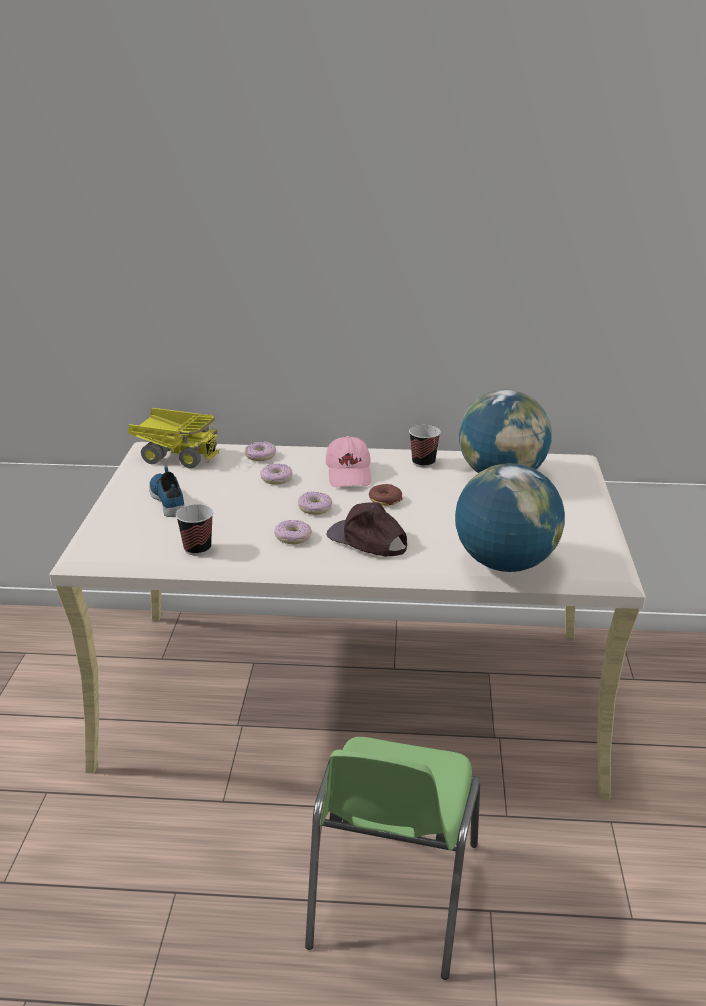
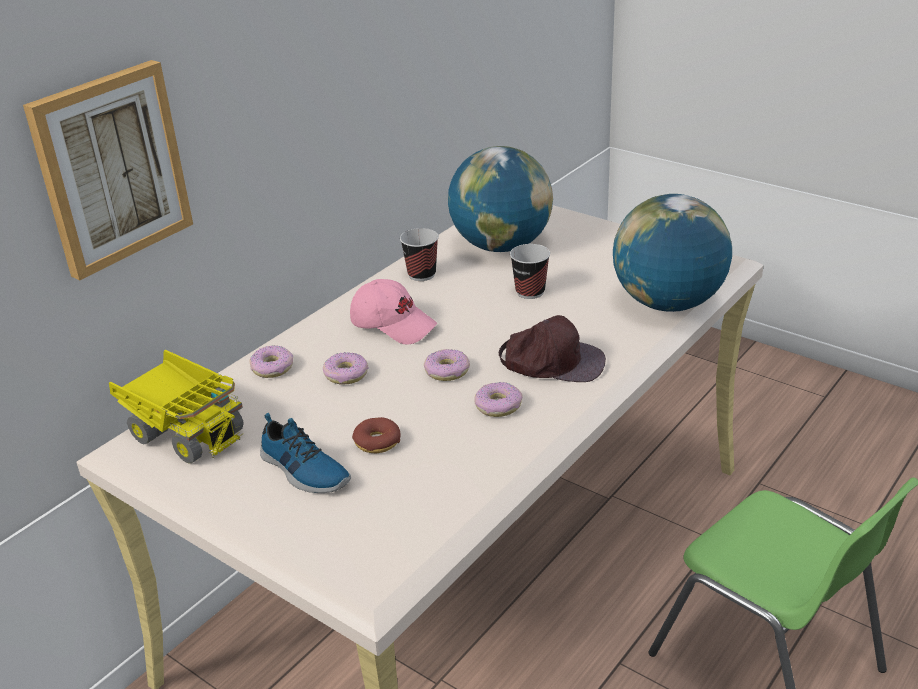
camera: 55 degrees left, 5 degrees up
(169, 499) = (303, 471): shoe -> shoe turned 150 degrees counterclockwise
(176, 456) = (185, 431): toy truck -> toy truck turned 75 degrees clockwise
(197, 549) = (457, 483): cup -> cup (530, 292)
(200, 280) = (111, 168): none -> picture
(367, 540) = (552, 361): brown cap -> brown cap turned 150 degrees counterclockwise
(385, 500) = (477, 323): donut -> donut (377, 442)

